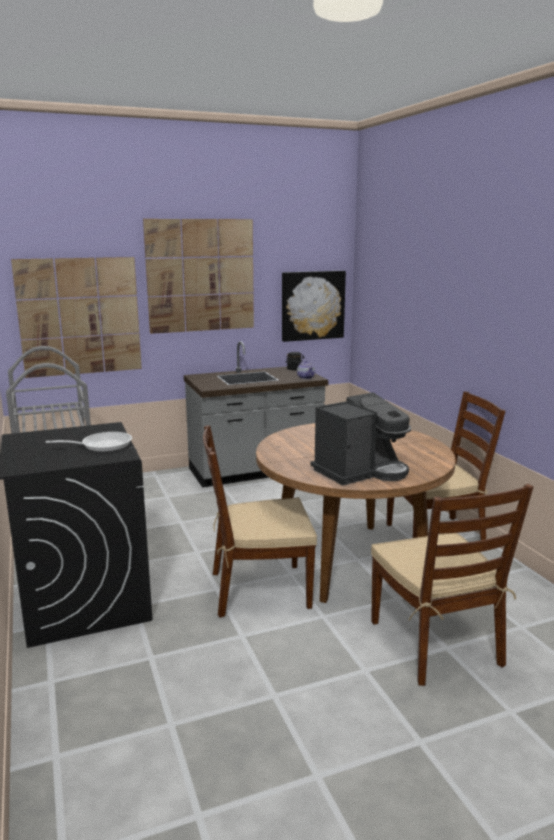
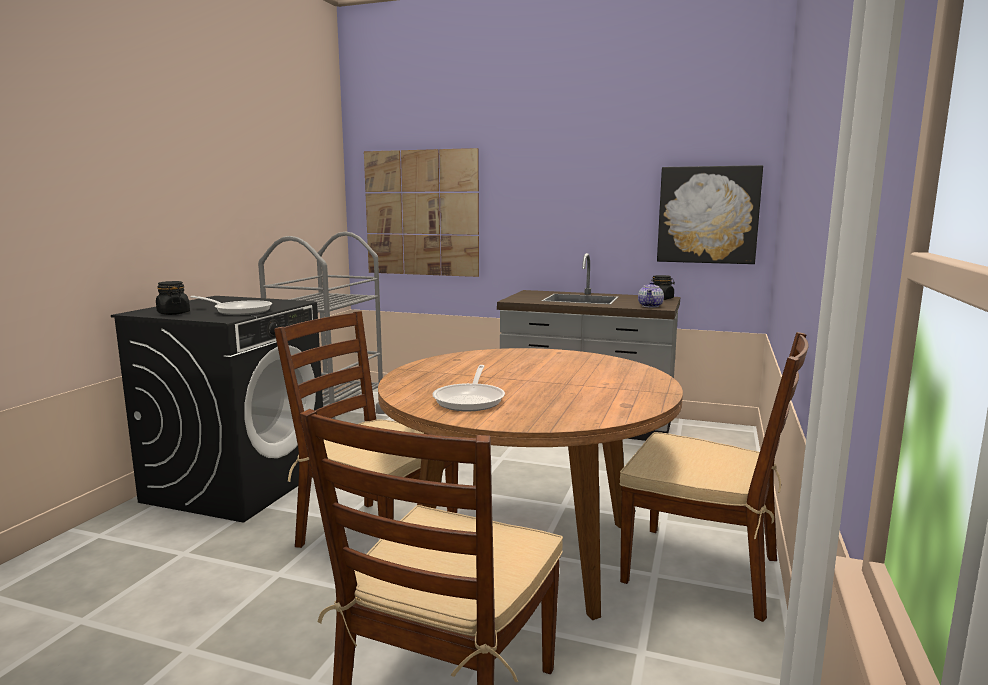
camera: 40 degrees right, 5 degrees down
(54, 461) = (173, 313): none -> black jar
(201, 276) = (553, 171): picture -> none
(361, 471) = (471, 399): coffee machine -> frying pan

